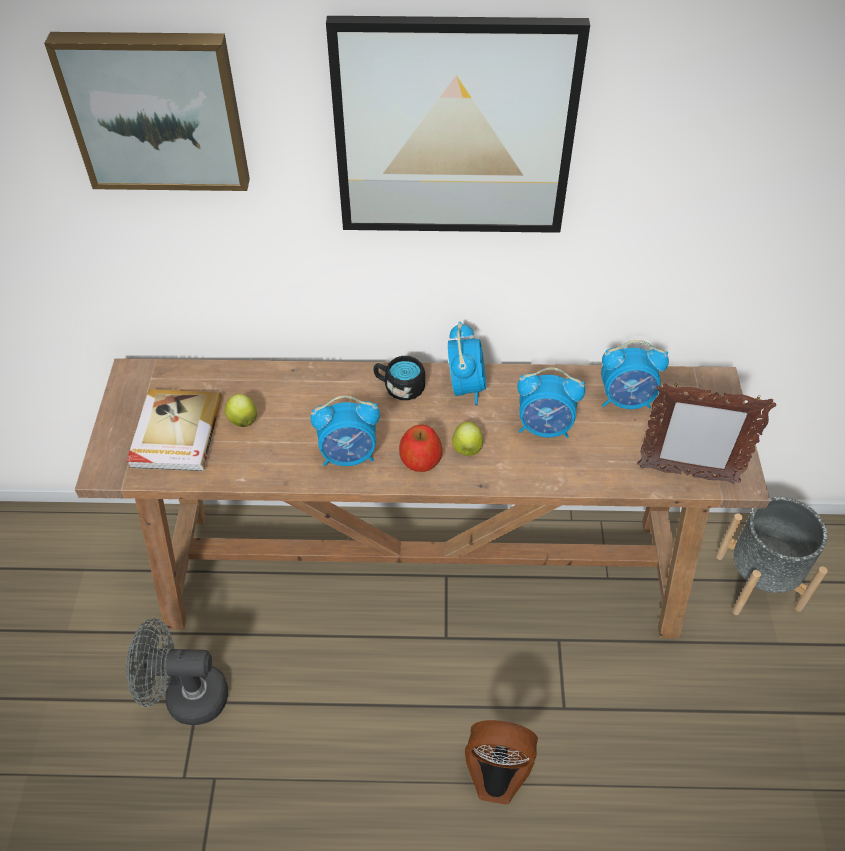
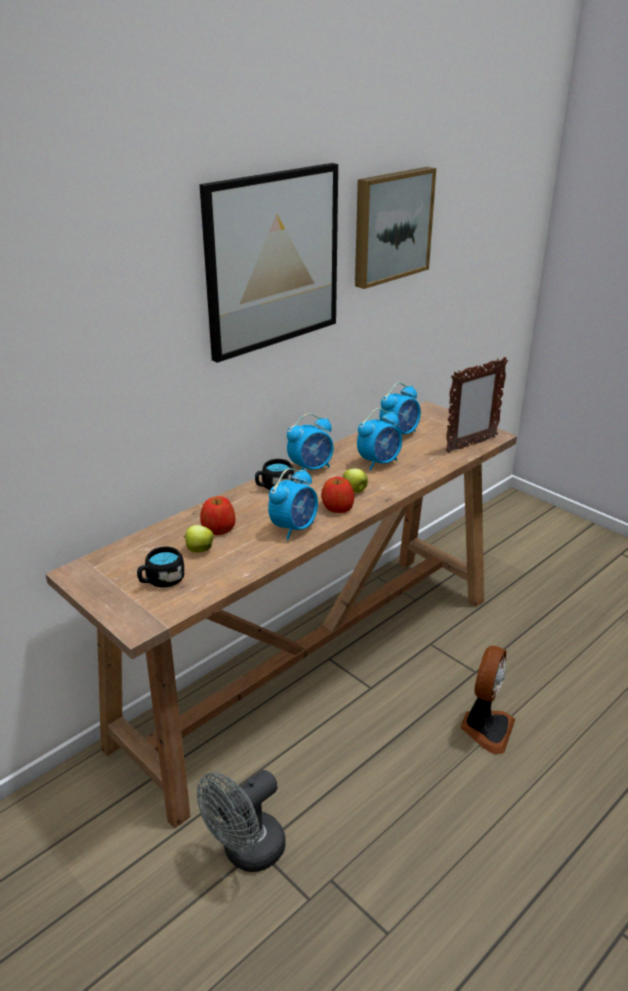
camera: 45 degrees left, 20 degrees down
(156, 110) = (86, 290): picture -> picture (390, 226)
(175, 433) = (161, 581): book -> black mug
(289, 405) = (219, 528): none -> apple
(466, 386) = (311, 468): alarm clock -> alarm clock turned 105 degrees clockwise
(497, 773) = (485, 728): fan -> fan turned 150 degrees clockwise
(758, 581) = (484, 554): grey planter -> none

